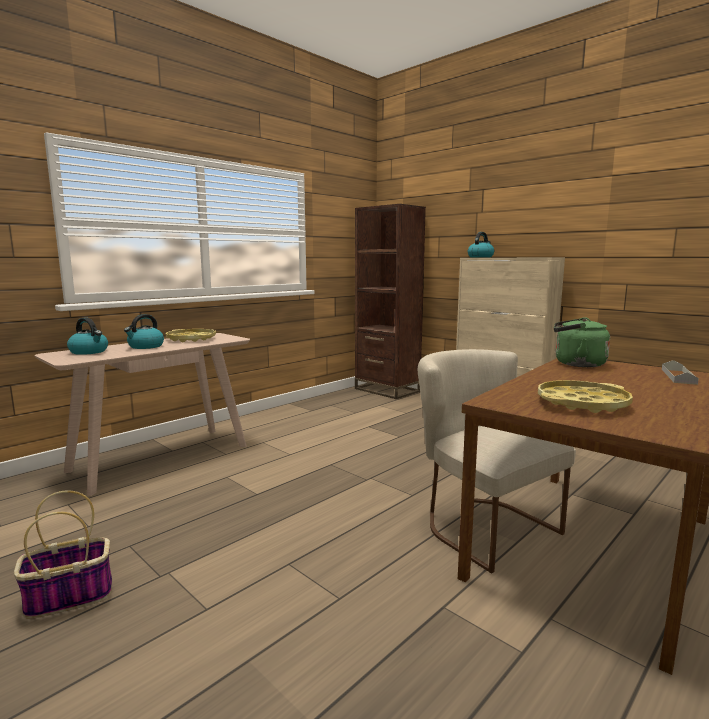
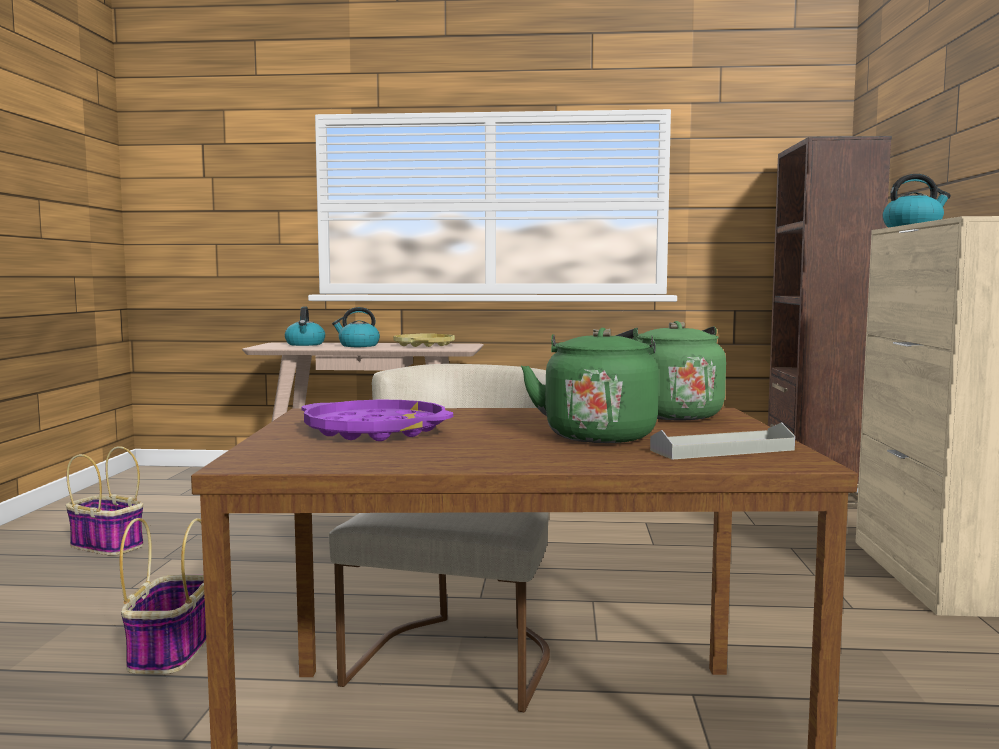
camera: 50 degrees right, 5 degrees down
(369, 621) = (171, 650): none -> basket
(582, 403) = (376, 431): yellow tray -> purple tray
(627, 380) = (599, 435): none -> green kettle

